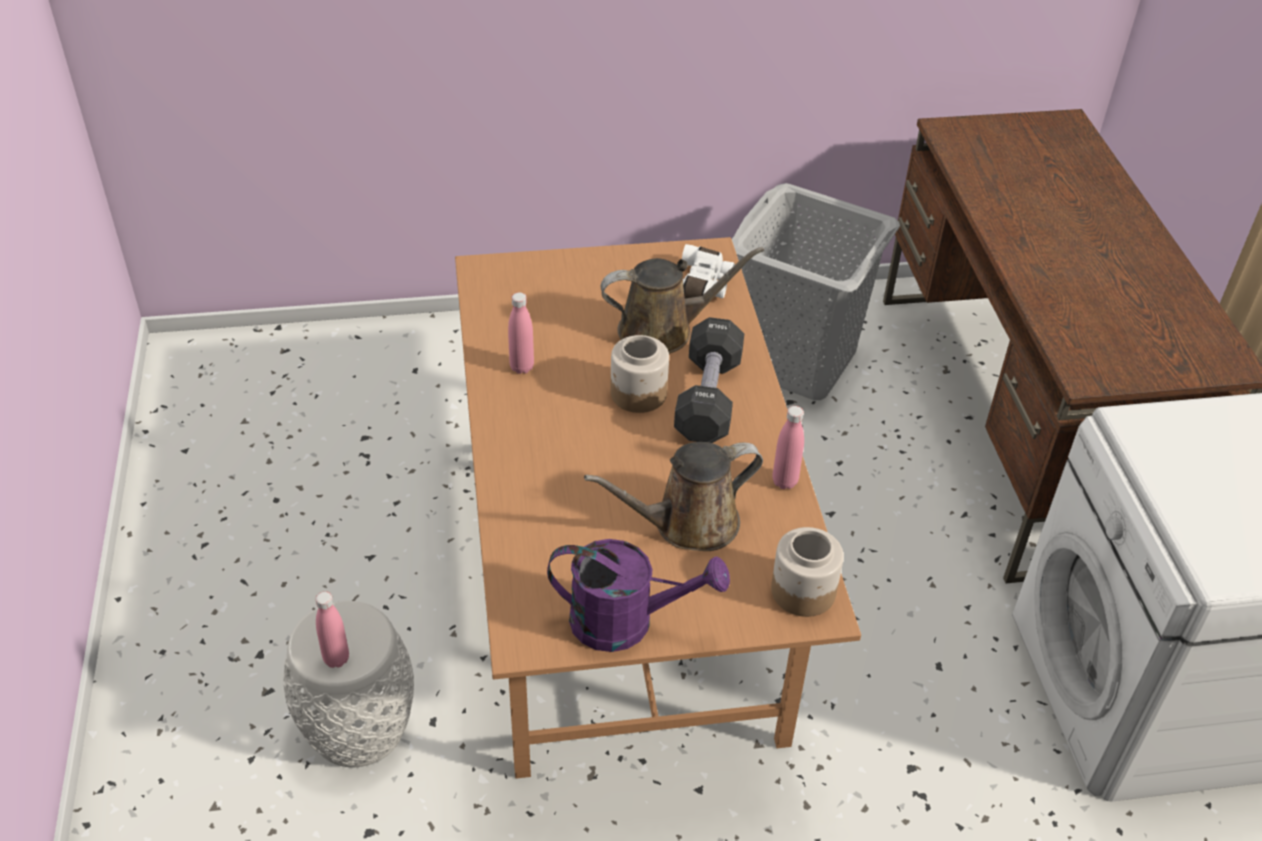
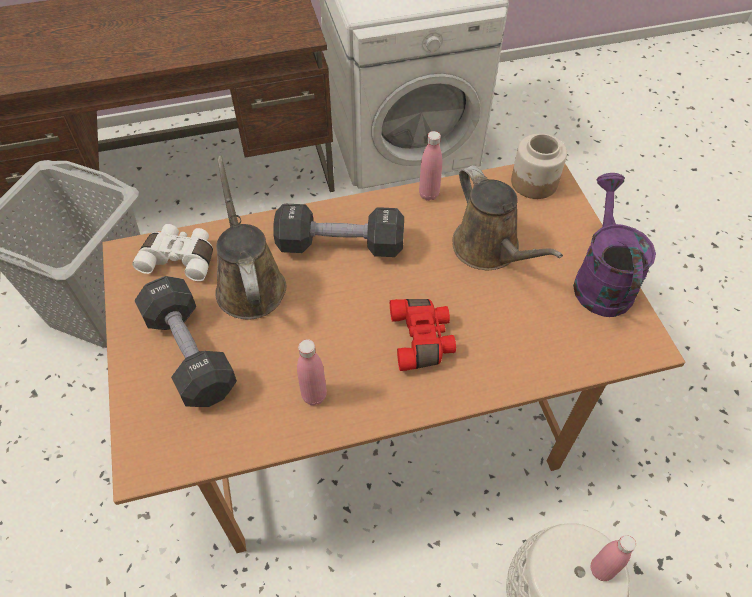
camera: 95 degrees left, 10 degrees up
(570, 449) = (422, 339): none -> red binoculars
(585, 292) = (190, 353): none -> black dumbbell
(638, 394) = (341, 295): jar -> none

